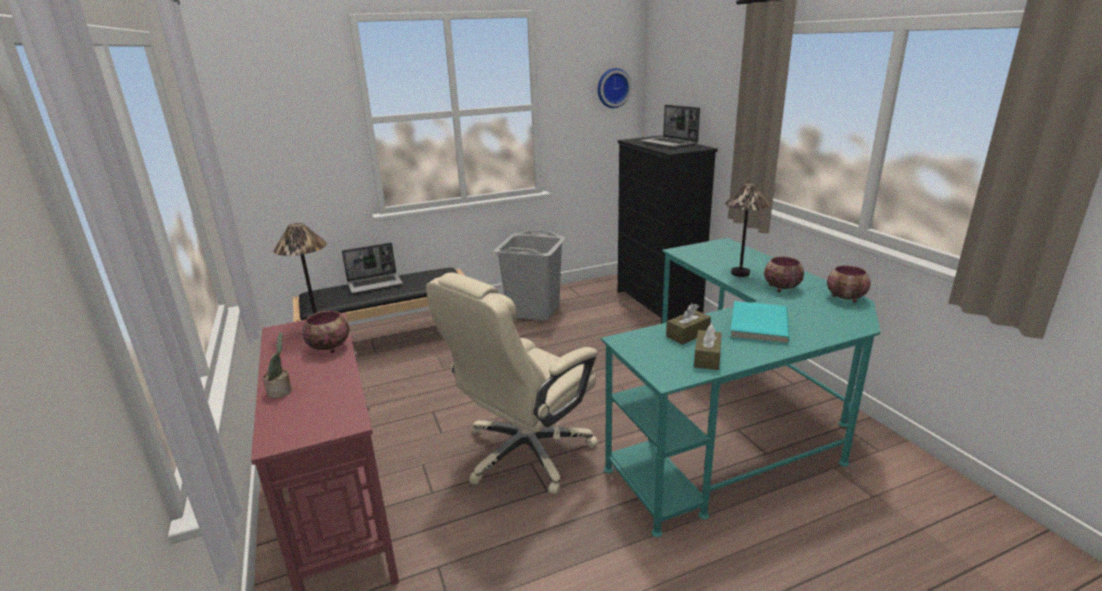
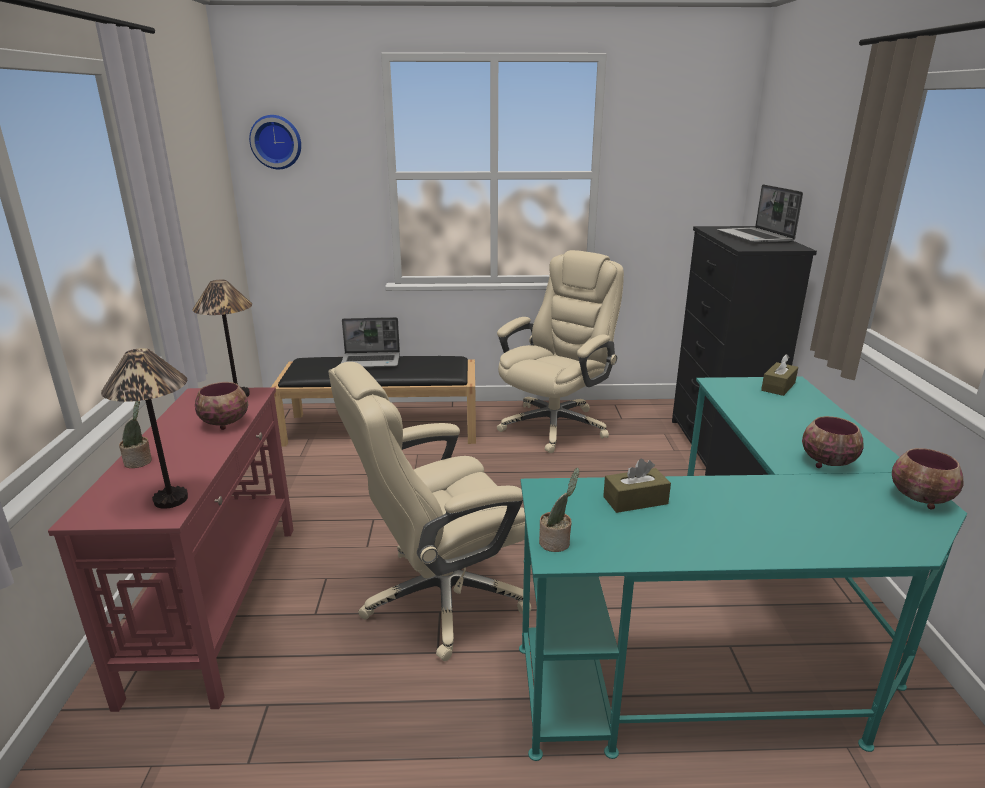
camera: 20 degrees right, 0 degrees up
(534, 310) = (555, 425): grey laundry basket -> beige office chair
(612, 88) = (706, 158): wall clock -> wall clock (276, 142)
(660, 371) = (557, 543): none -> potted plant
(707, 357) = (635, 539): brown tissue box -> brown tissue box (778, 386)
(740, 273) = (780, 429): table lamp -> table lamp (172, 499)
(757, 325) = (746, 509): turquoise book -> none

